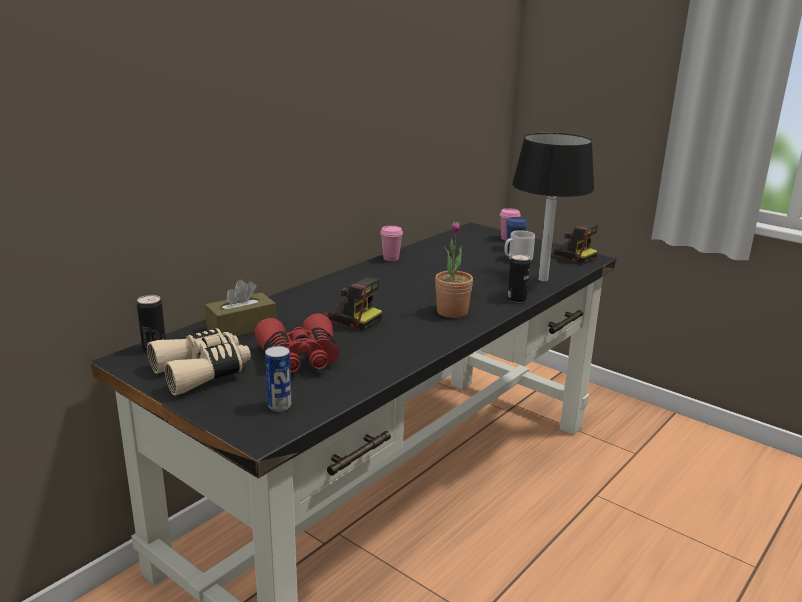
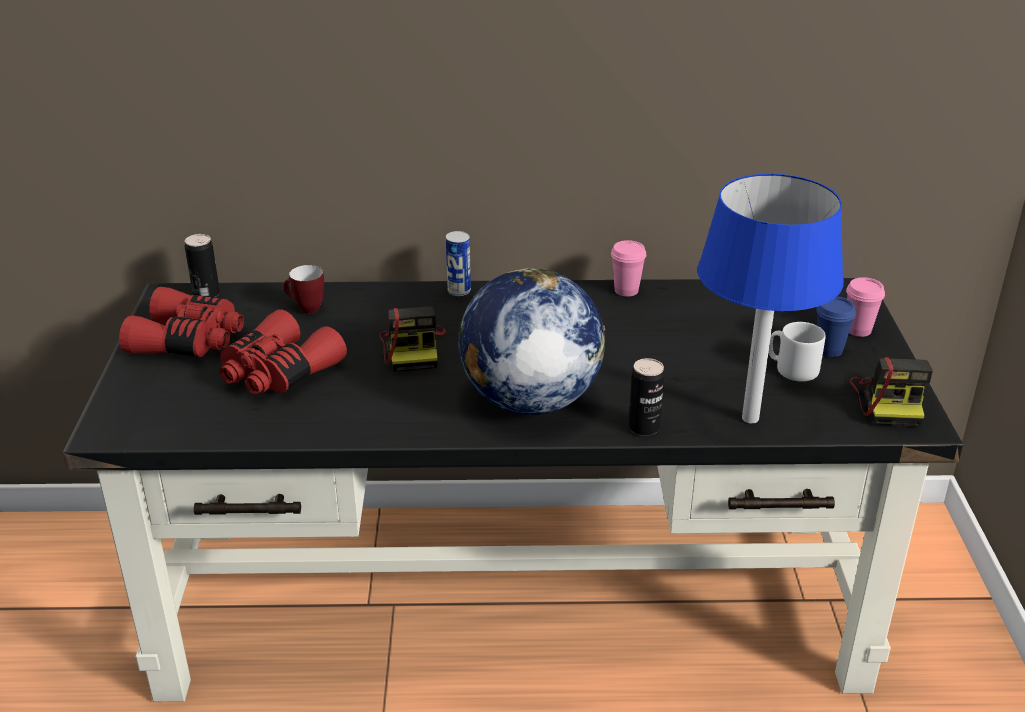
camera: 50 degrees right, 10 degrees up
(202, 372) = (189, 341): beige binoculars -> red binoculars
(242, 328) = (305, 309): brown tissue box -> mug
(279, 406) = (170, 412): can -> can (459, 291)
(452, 312) = (529, 401): potted plant -> globe
(543, 279) = (750, 419): black table lamp -> blue table lamp

